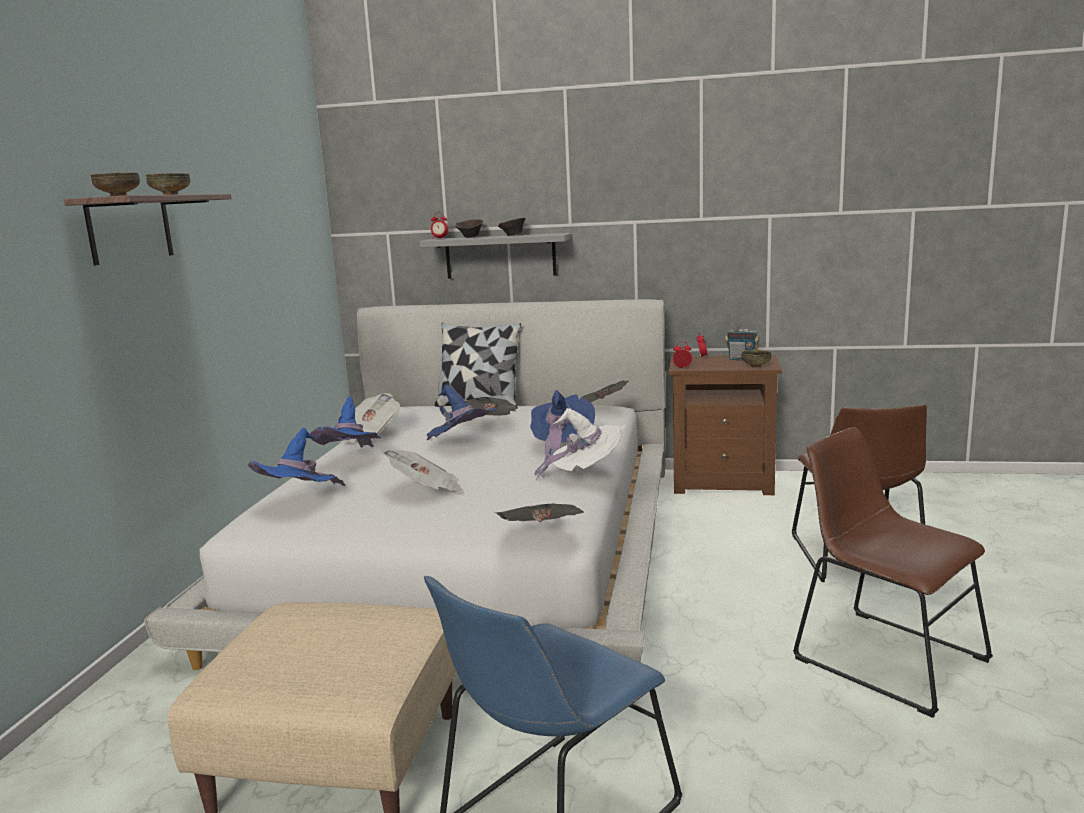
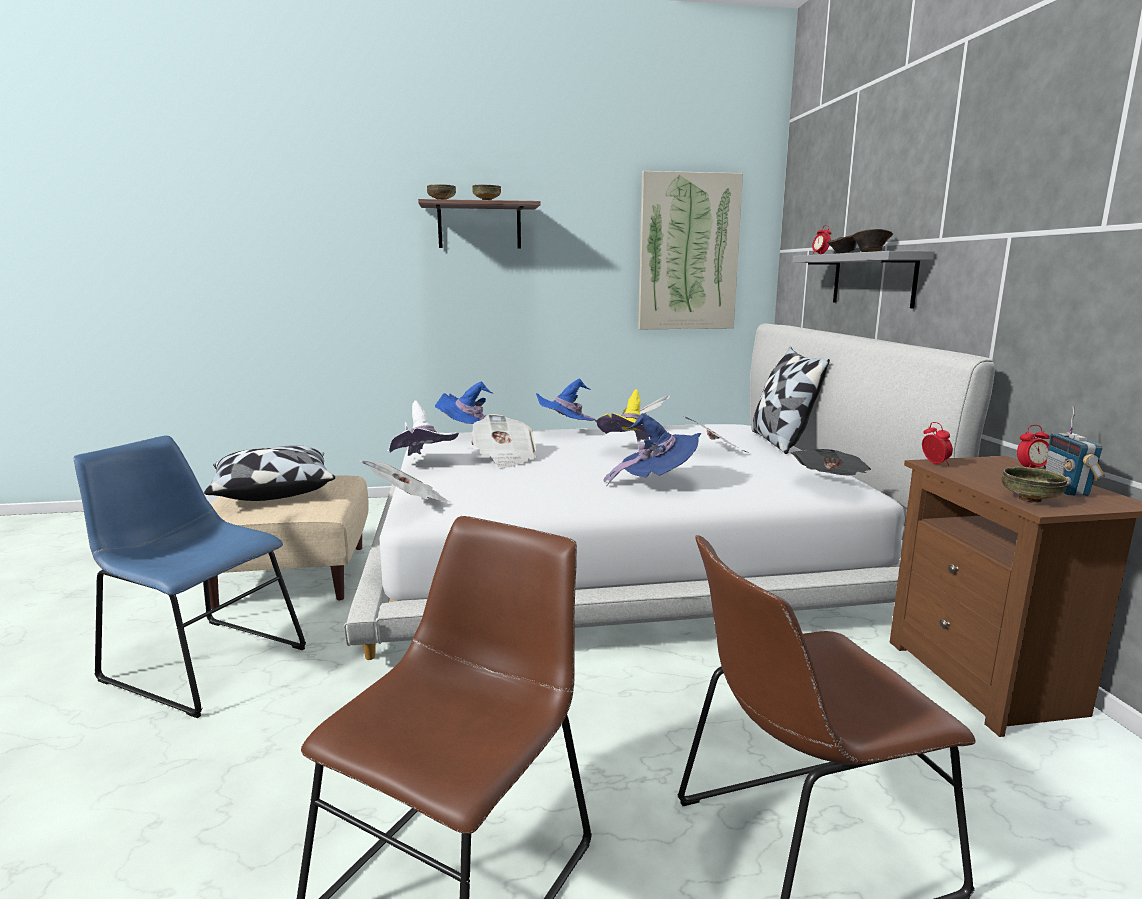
camera: 70 degrees right, 0 degrees up
(287, 243) = (688, 252): none -> picture
(304, 656) = (272, 491): none -> pillow
(461, 445) = (631, 451): blue hat -> yellow hat
(586, 474) = (575, 499): white hat -> white hat (422, 466)

